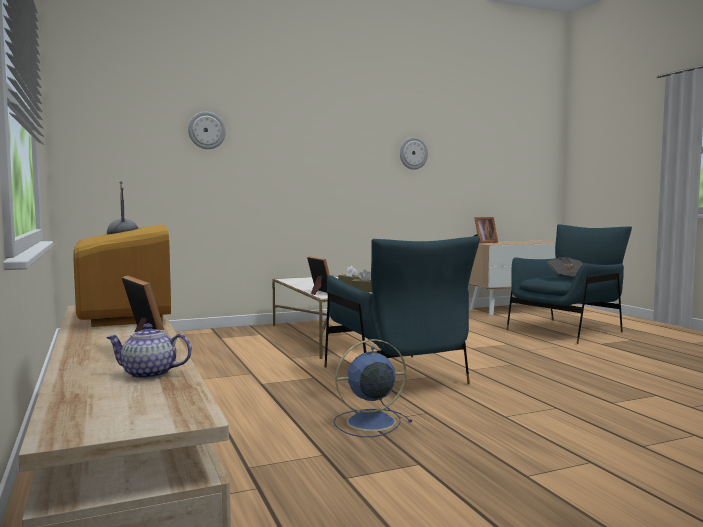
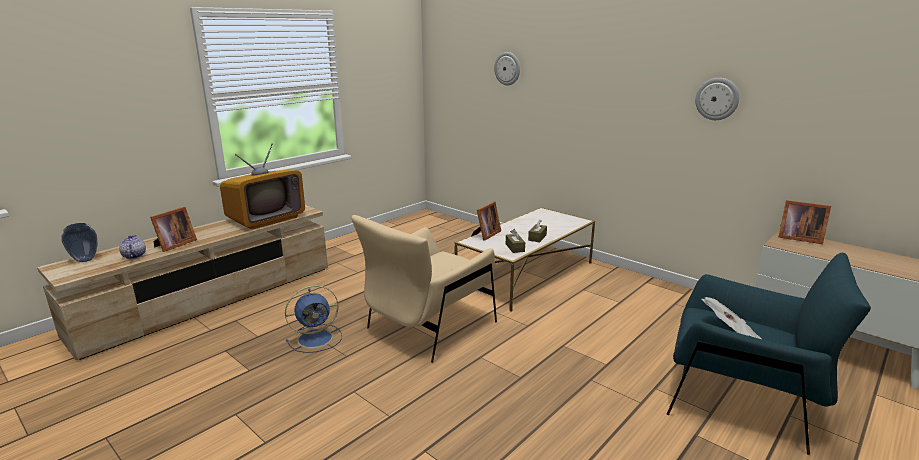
camera: 65 degrees right, 15 degrees up
(81, 407) = (86, 259): none -> vase
(368, 422) = (317, 338): blue fan -> blue fan turned 105 degrees clockwise
(396, 377) = (429, 327): blue armchair -> beige armchair

